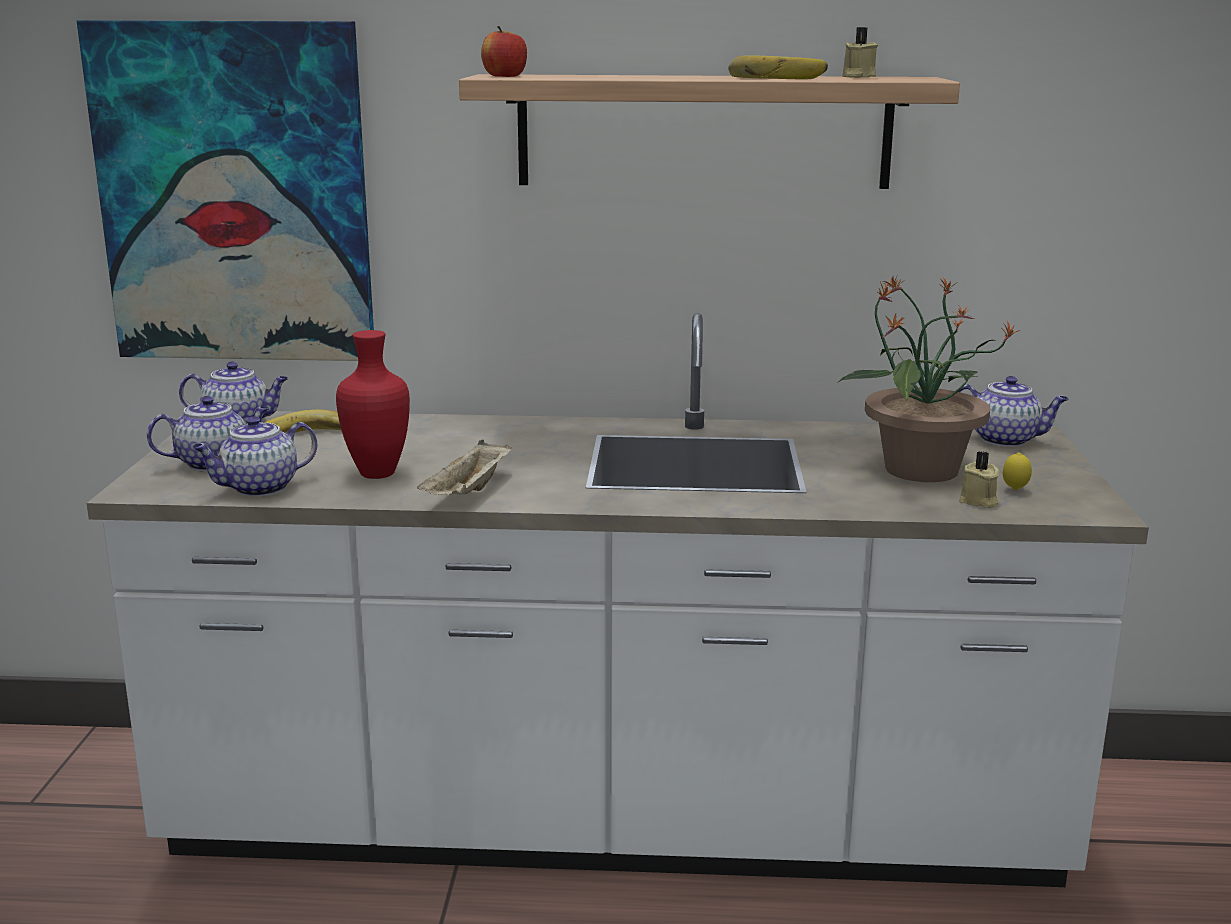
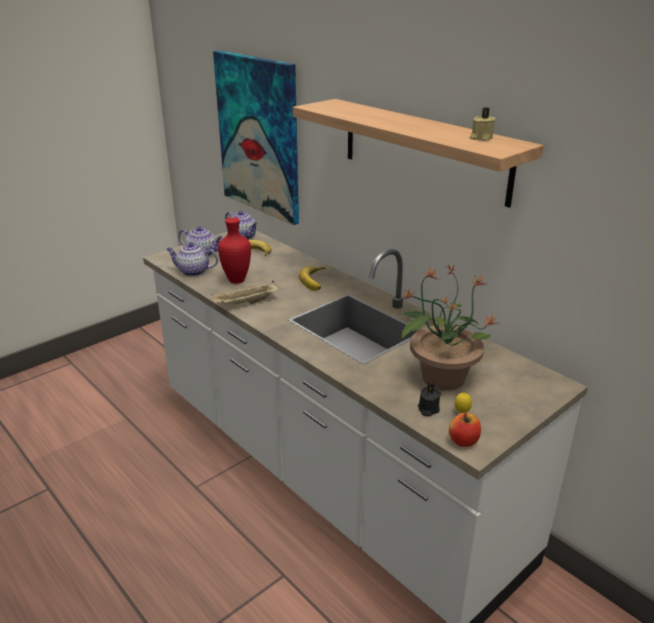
camera: 45 degrees right, 10 degrees up
(504, 76) = (321, 106): apple -> apple (463, 441)
(778, 77) = (436, 130): banana -> banana (316, 281)
(978, 501) = (428, 409): beige candle -> black candle
(1005, 440) = (532, 381): teapot -> none

